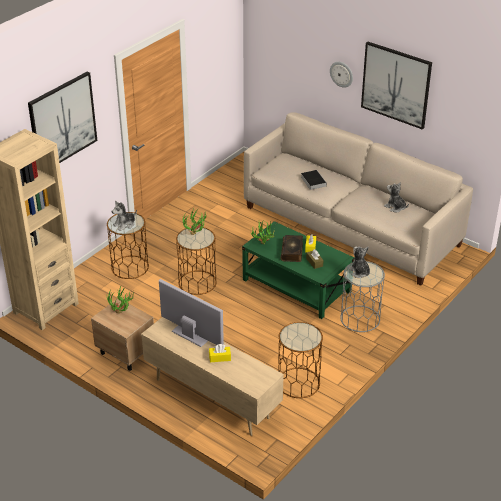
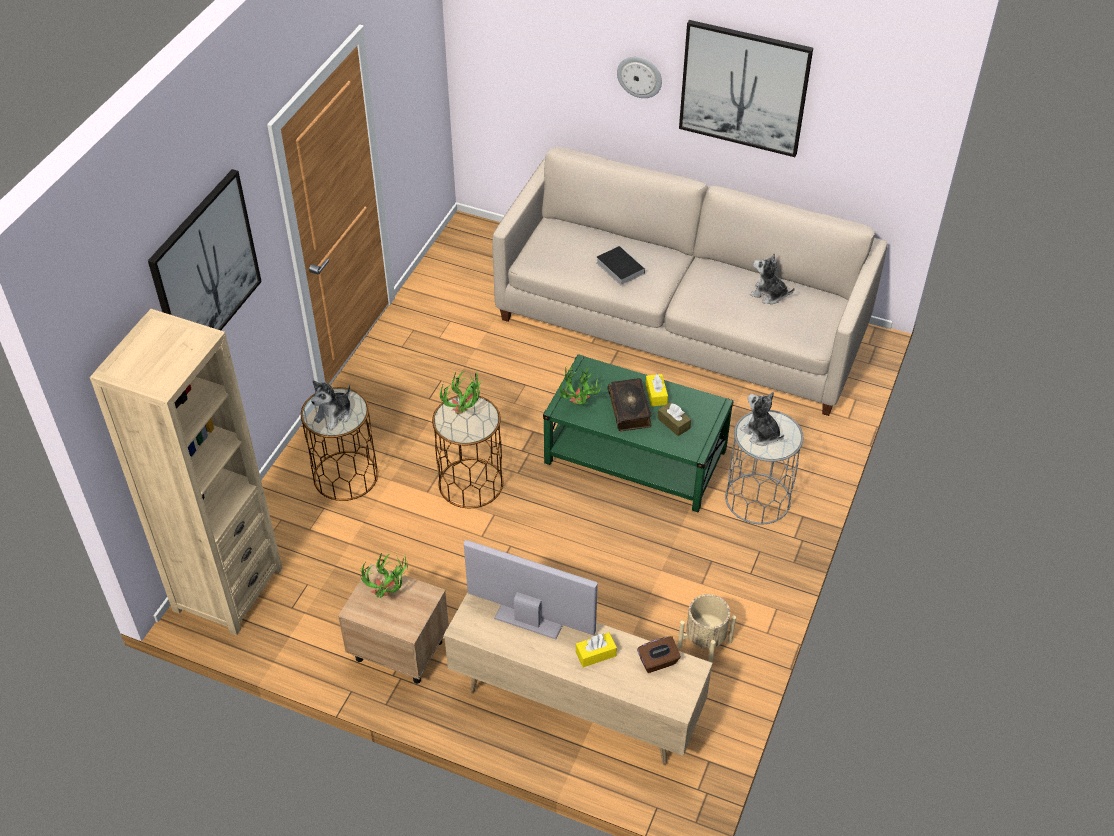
camera: 15 degrees left, 10 degrees up
(253, 368) = (658, 662): none -> brown tissue box
(298, 383) = (705, 644): brown side table -> beige planter

